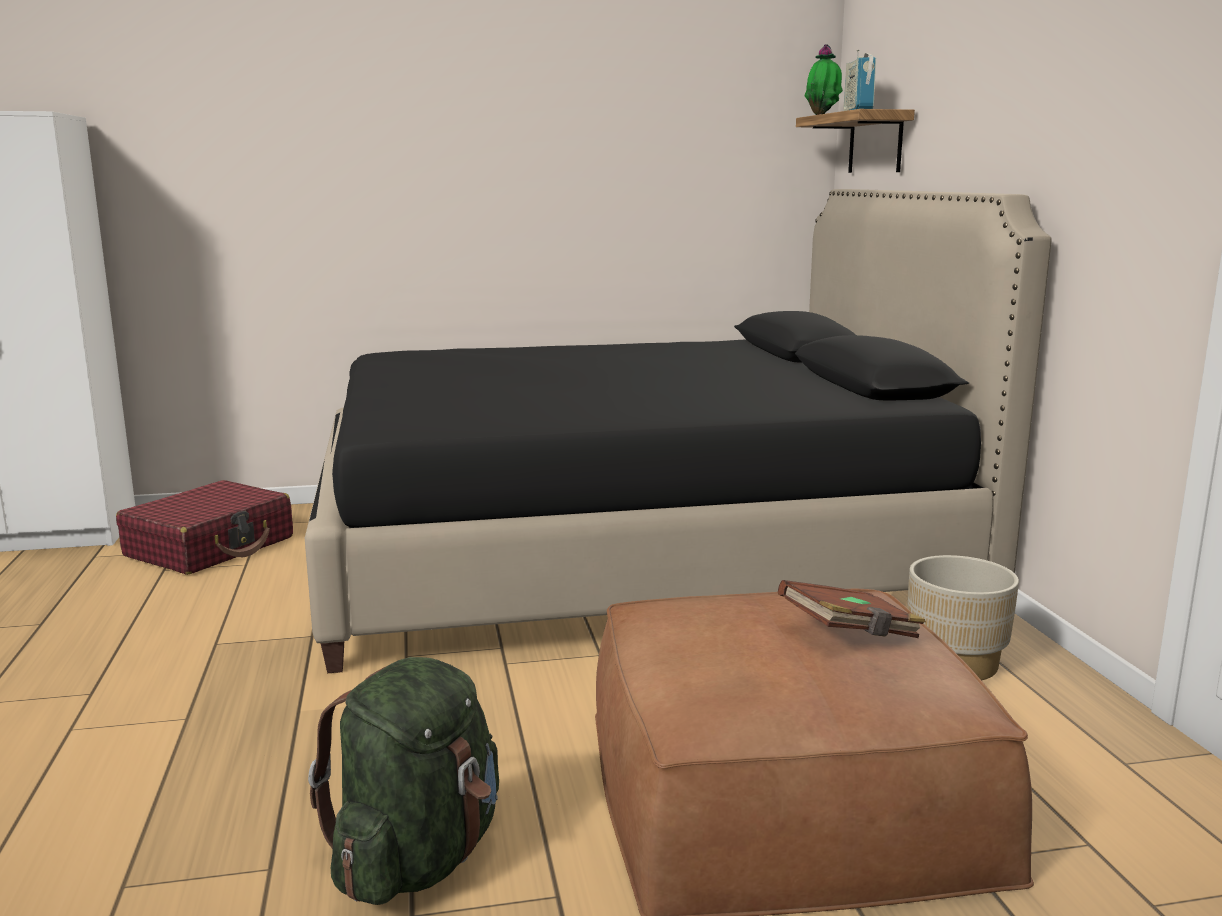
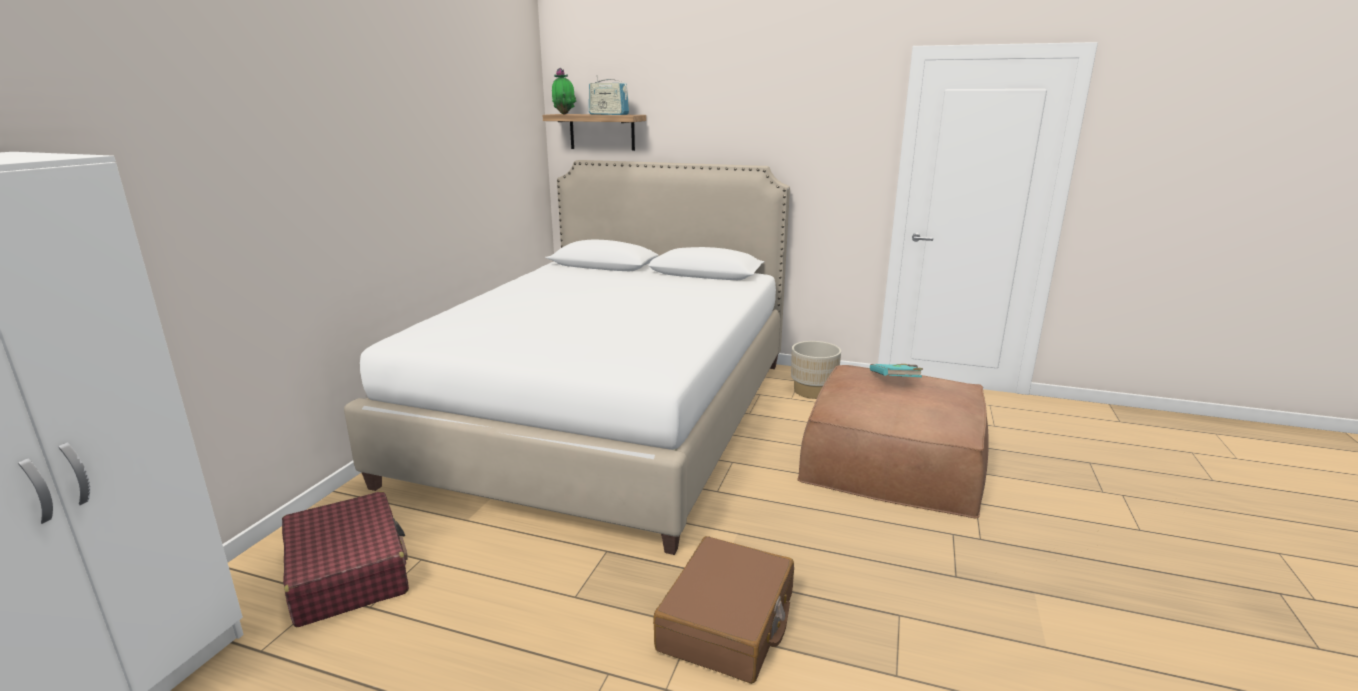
camera: 60 degrees left, 5 degrees up
(199, 738) = (727, 623): none -> brown suitcase
(418, 858) = (908, 564): green backpack -> none
(631, 555) = (608, 416): black bed -> white bed
(850, 635) = (895, 381): brown book -> turquoise book

